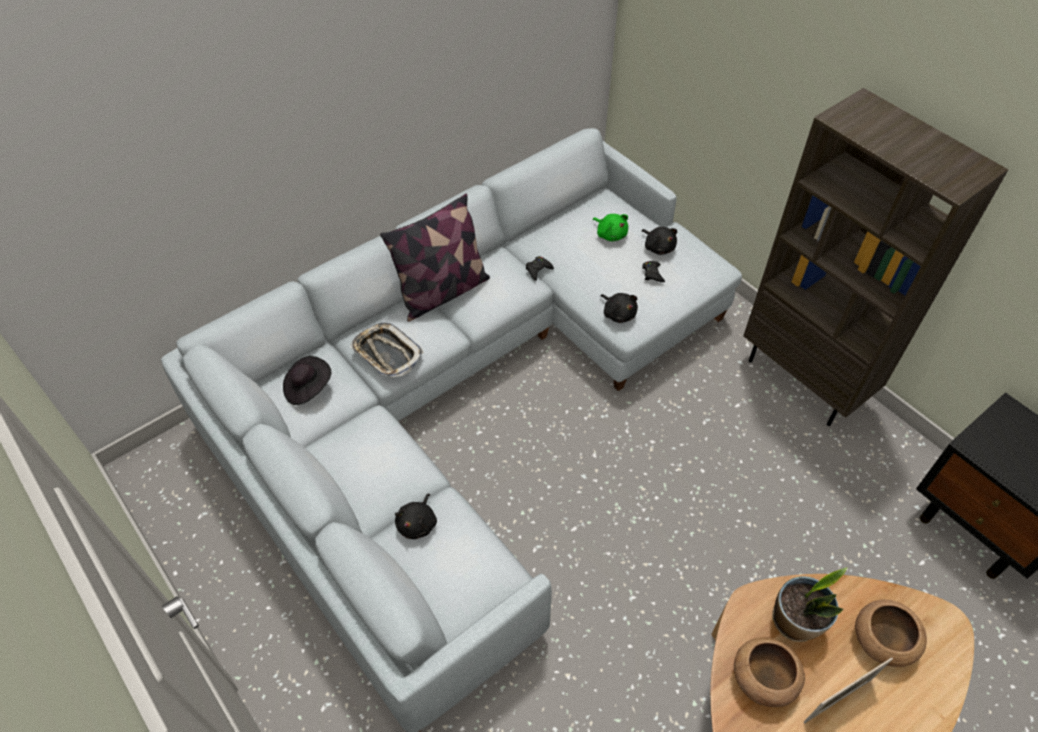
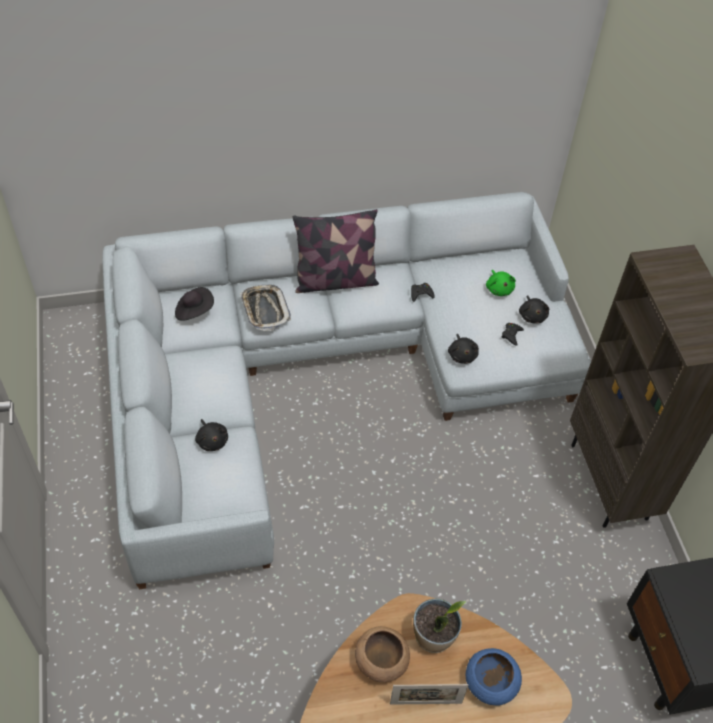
camera: 25 degrees right, 0 degrees up
(418, 523) = (212, 440): black plush toy -> black plush toy turned 75 degrees counterclockwise
(882, 642) = (490, 684): brown bowl -> blue bowl

